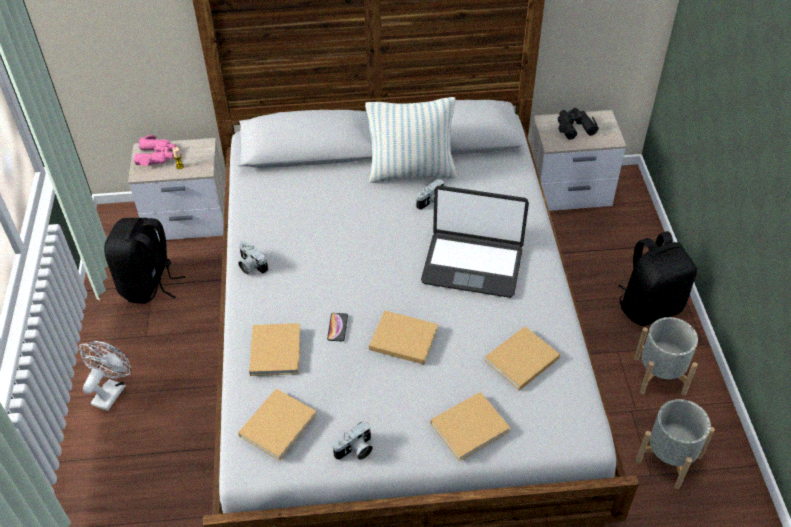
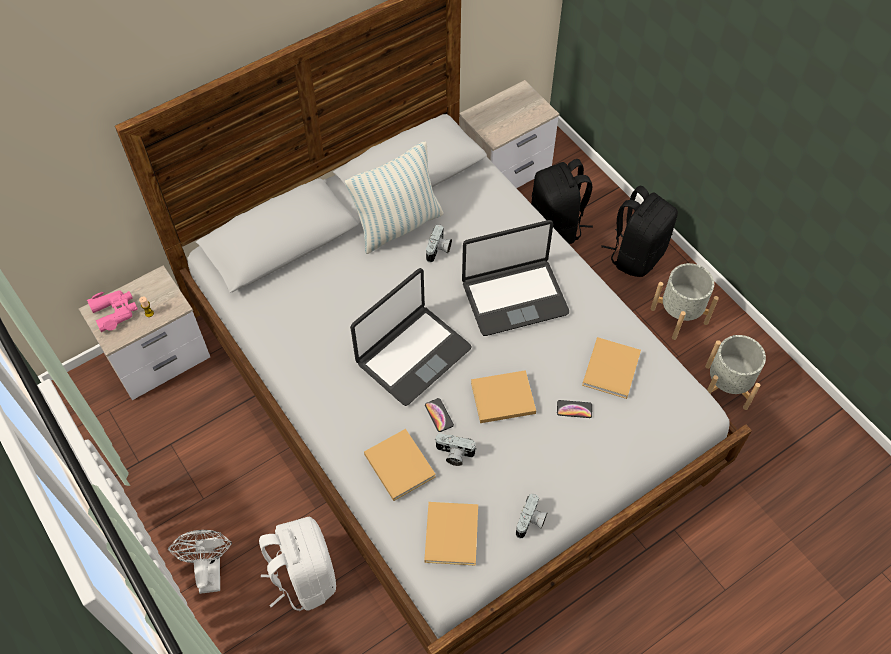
camera: 30 degrees left, 10 degrees up
(148, 284) = (167, 444): black backpack -> black backpack (557, 226)
(178, 433) = (304, 577): none -> white backpack
(250, 266) = (314, 392): camera -> camera (454, 454)
(350, 272) = (412, 355): none -> laptop
(462, 377) = (574, 409): none -> phone
(471, 426) = (610, 450): beige book -> none
(574, 126) = (503, 111): black binoculars -> none

